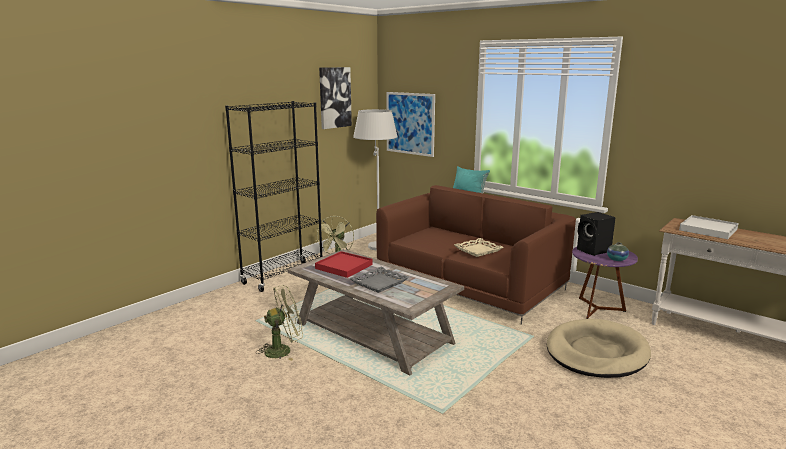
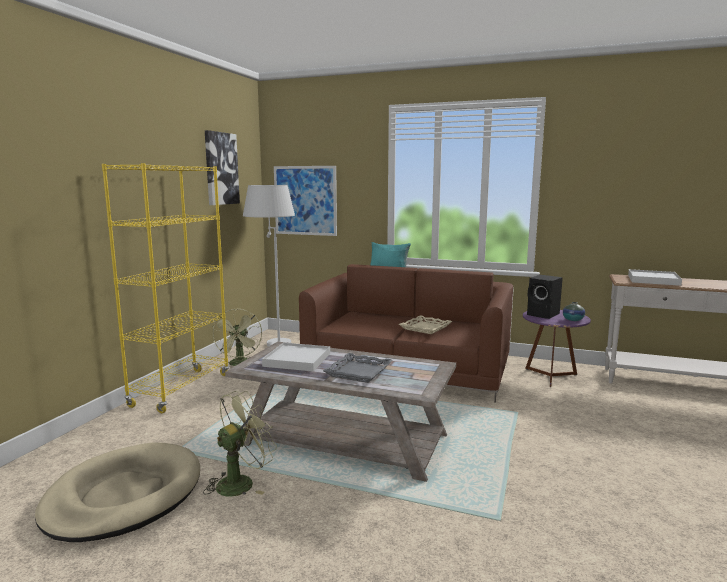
camera: 20 degrees left, 5 degrees down
(283, 276) = (181, 390): black bookcase -> yellow bookcase
(344, 266) = (297, 360): red tray -> white tray
(596, 352) = (589, 418): beige dog bed -> beige dog bed (124, 496)

